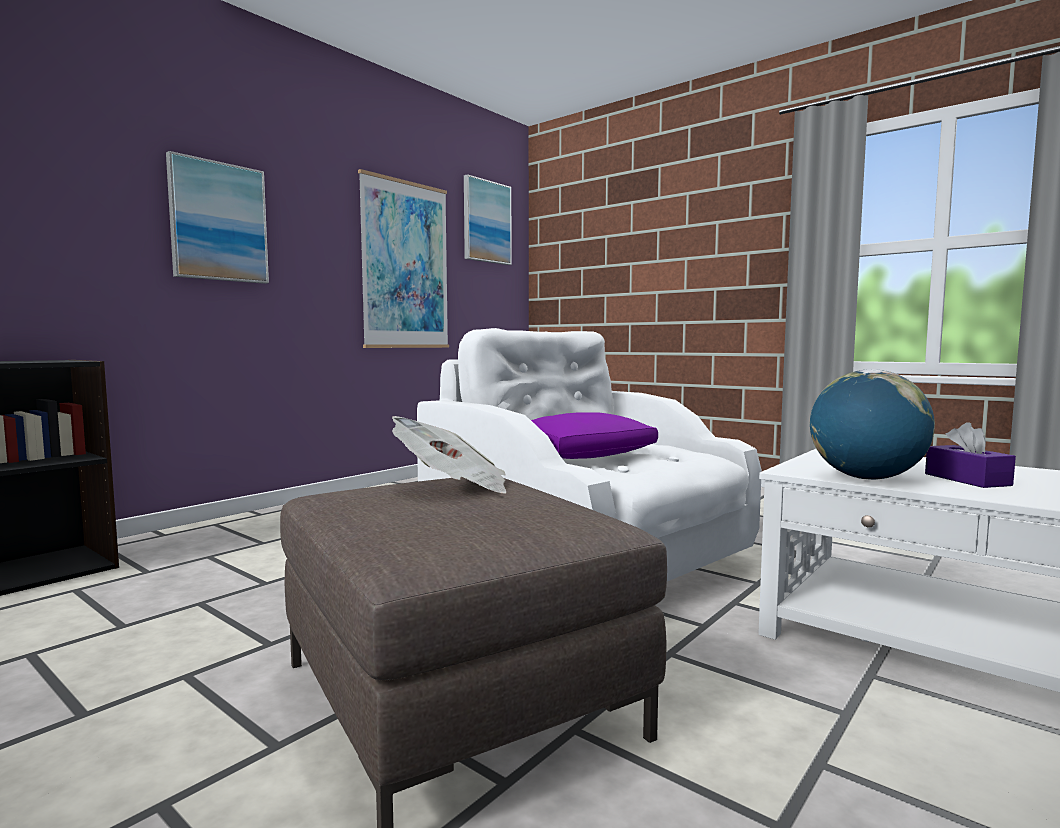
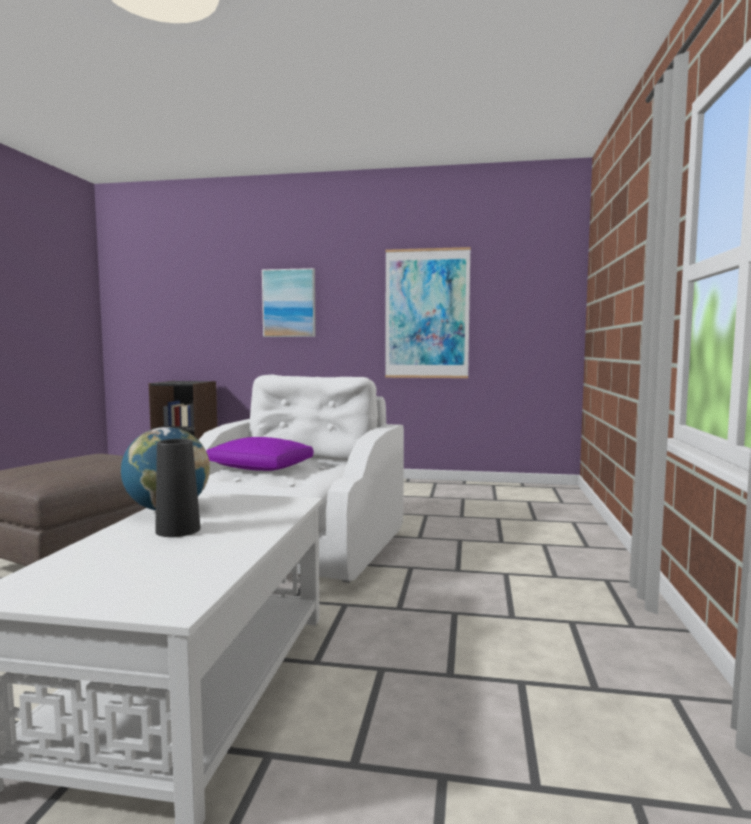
camera: 60 degrees right, 0 degrees up
(453, 487) = (109, 460): newspaper -> none
(486, 222) = (522, 264): picture -> none
(967, 479) = (178, 530): purple tissue box -> black vase

